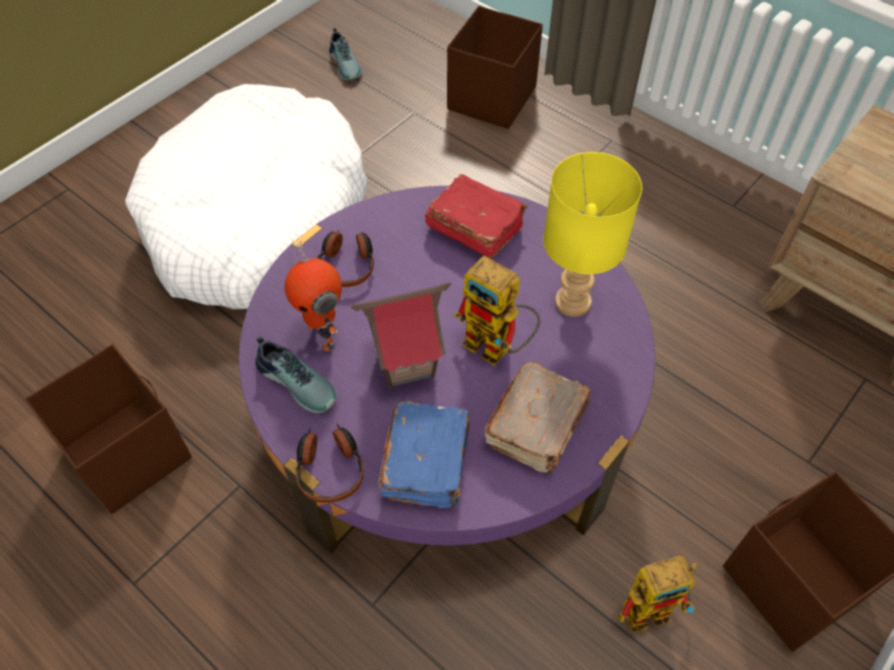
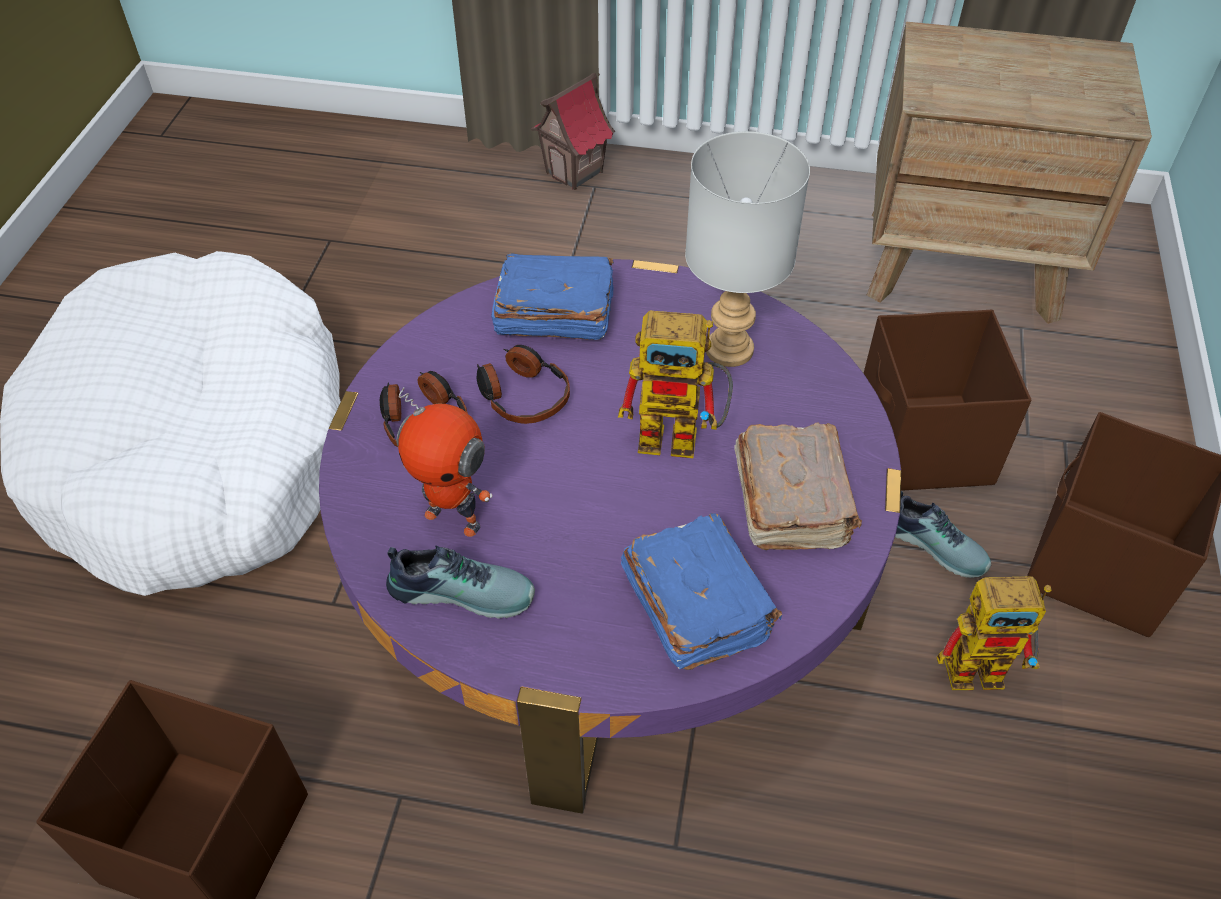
camera: 30 degrees left, 5 degrees down
(330, 468) = (582, 673): headphones -> headphones (522, 395)
(346, 64) = (198, 215): shoe -> shoe (935, 543)
(406, 364) = (587, 505): toy house -> toy house (575, 172)
(474, 227) = (553, 314): red book -> blue book
(490, 99) = (418, 191): brown storage box -> brown storage box (922, 445)
(572, 303) = (730, 351): yellow table lamp -> grey table lamp
(653, 606) = (985, 667): toy robot -> toy robot turned 45 degrees clockwise

